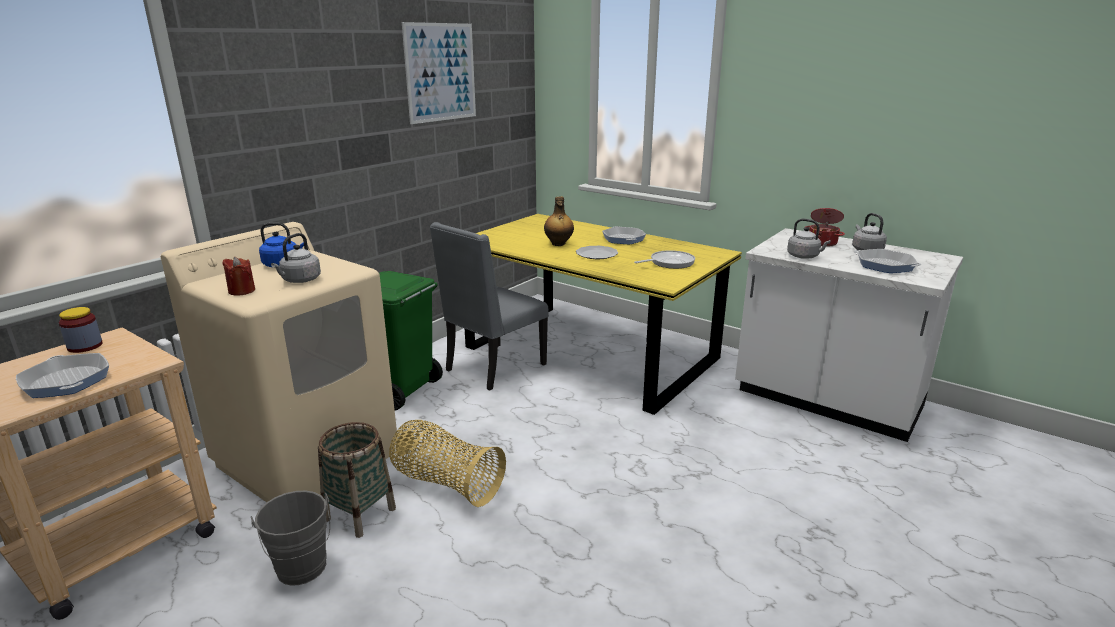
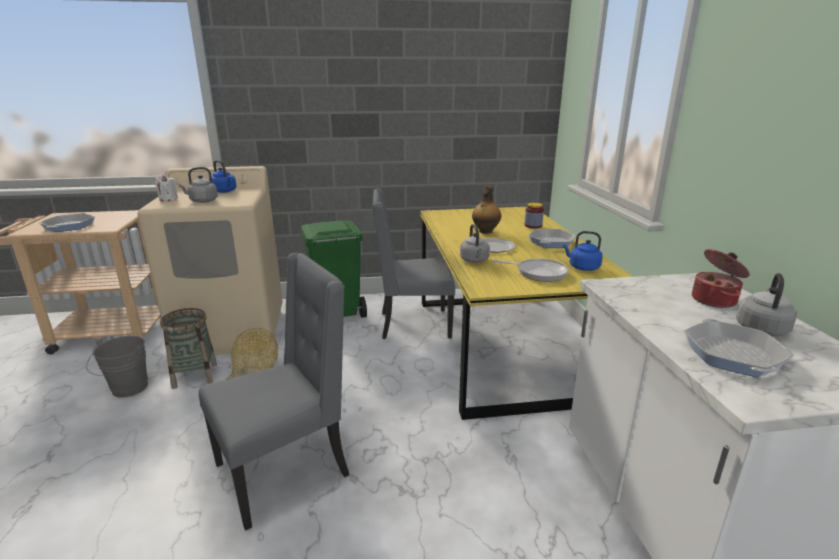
camera: 45 degrees right, 0 degrees up
(85, 346) = (114, 214): jar -> jar (533, 226)
(242, 291) = (168, 199): red candle -> white candle
(440, 72) = (439, 65): picture -> none
(602, 517) = (285, 470): none -> grey chair
(683, 251) = (582, 267): none -> blue kettle
(804, 256) = (639, 305): grey kettle -> grey kettle (474, 261)

